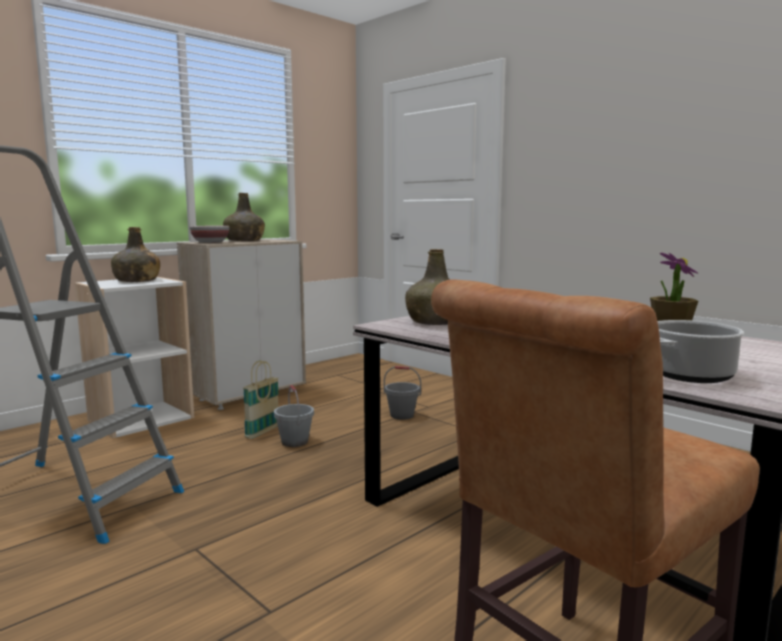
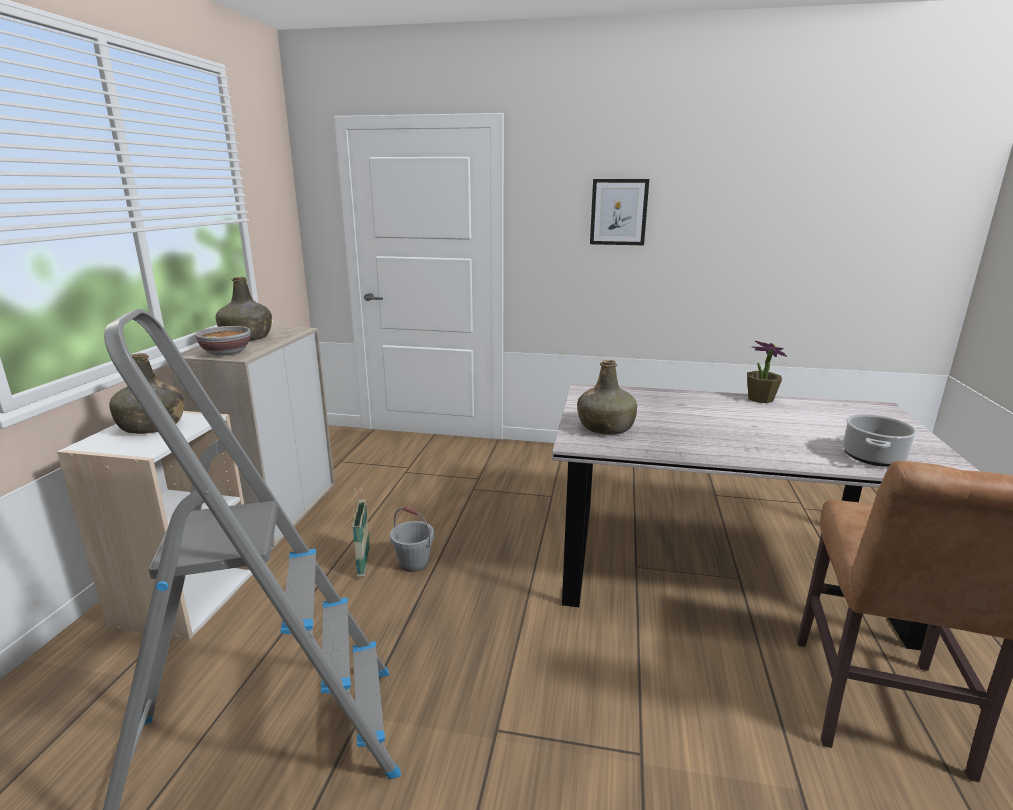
camera: 35 degrees left, 10 degrees up
(402, 415) = (469, 496): grey bucket -> none
(608, 141) = (618, 212): none -> picture

